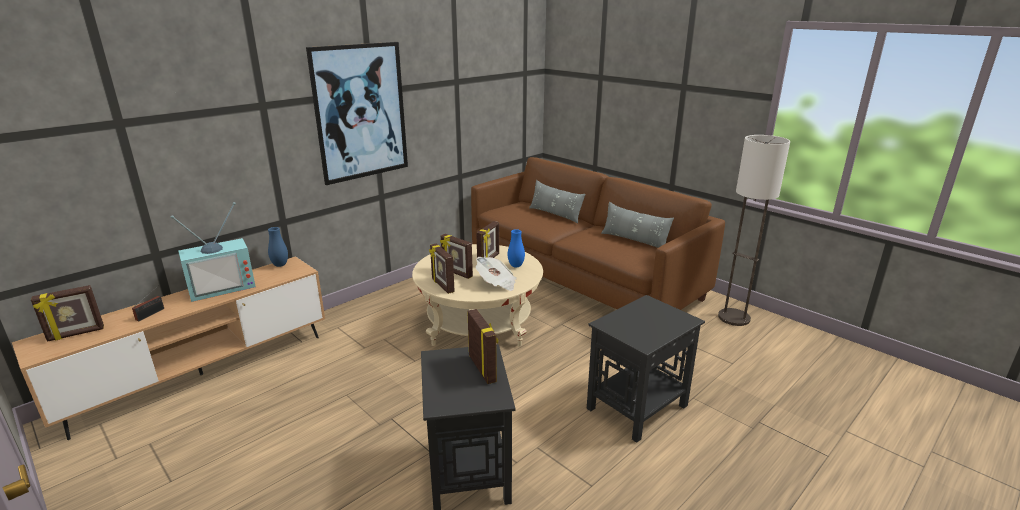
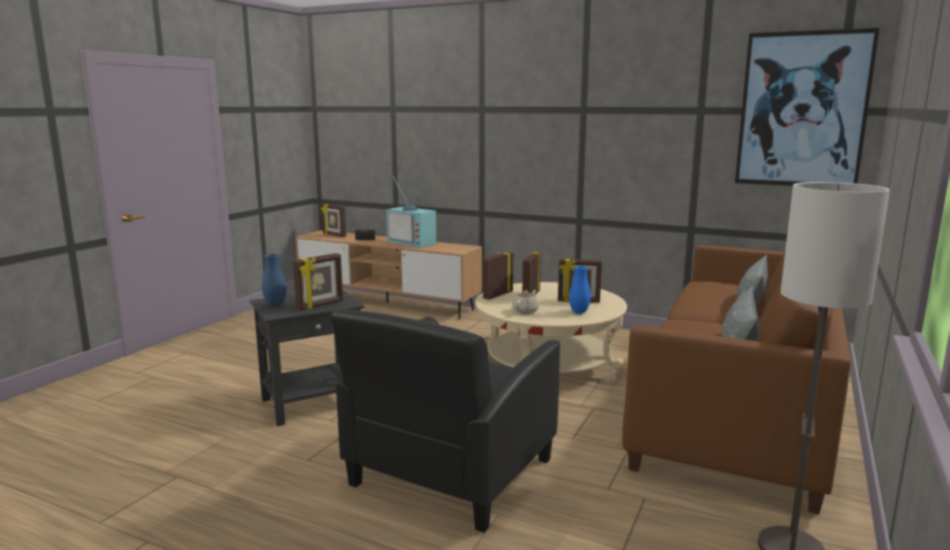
camera: 70 degrees right, 10 degrees down
(280, 265) = (461, 246): blue vase -> blue vase (275, 305)
(360, 112) = (567, 128): picture -> picture (802, 110)
(496, 283) = (525, 311): newspaper -> beige teapot
(636, 407) = (450, 473): black side table -> black armchair

